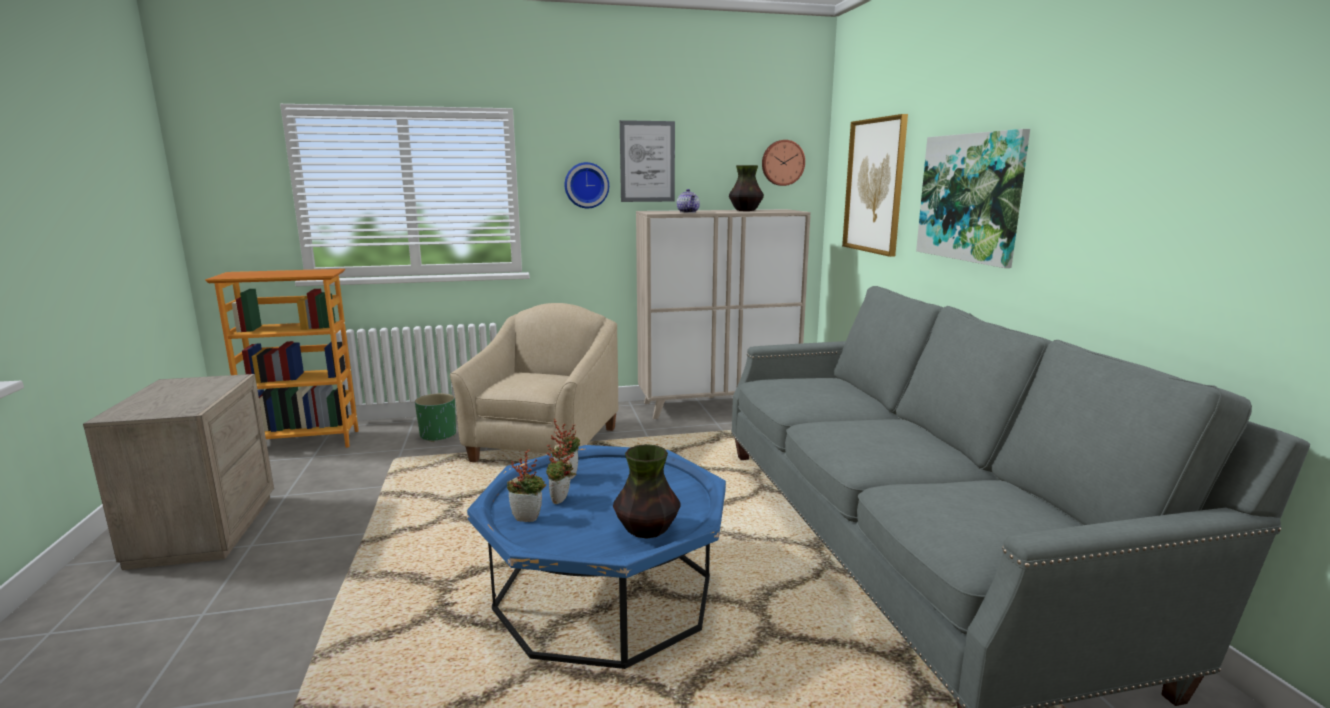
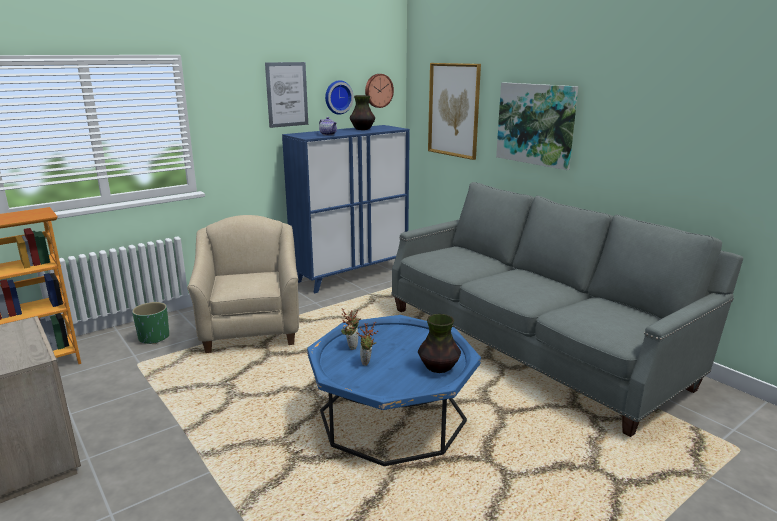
camera: 25 degrees left, 5 degrees up
(528, 517) = (359, 378): potted plant -> none
(586, 185) = (243, 116): wall clock -> wall clock (337, 97)
(718, 405) = (351, 275): beige cabinet -> blue cabinet

